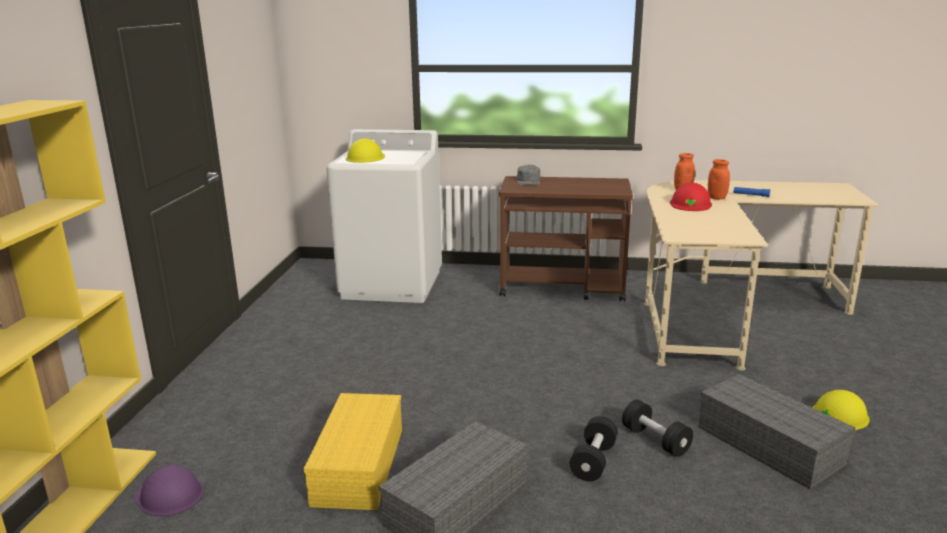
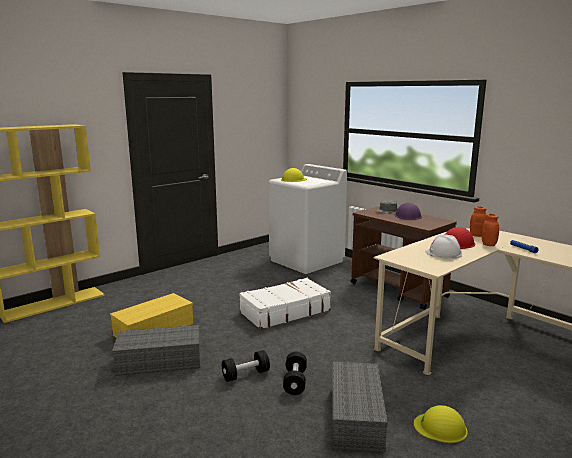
camera: 40 degrees right, 5 degrees down
(169, 494) = (85, 310): purple hard hat -> purple hard hat (407, 215)
(489, 362) = (284, 311): none -> white suitcase
(709, 218) = (443, 253): none -> white hard hat

